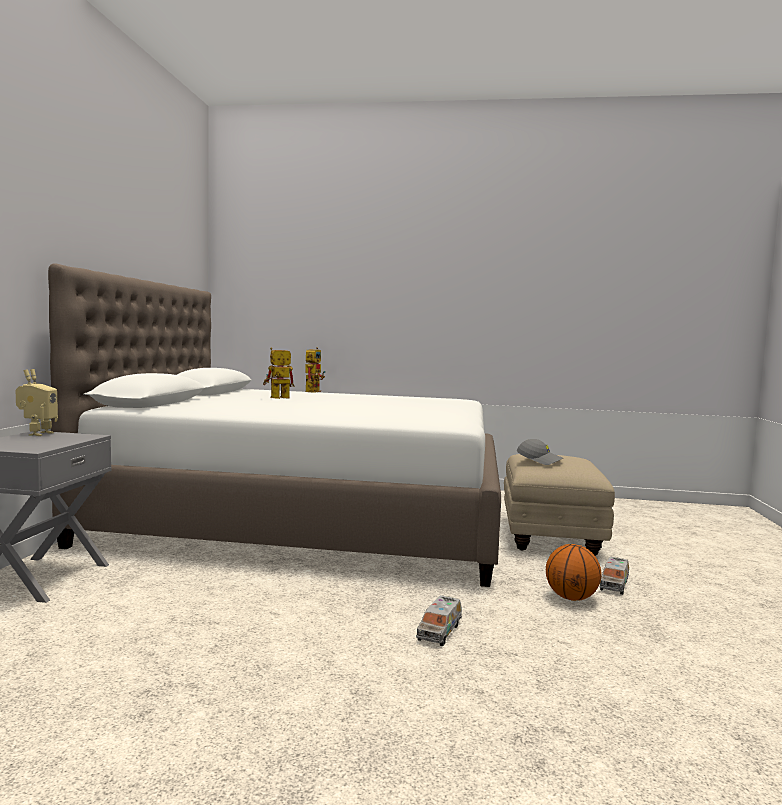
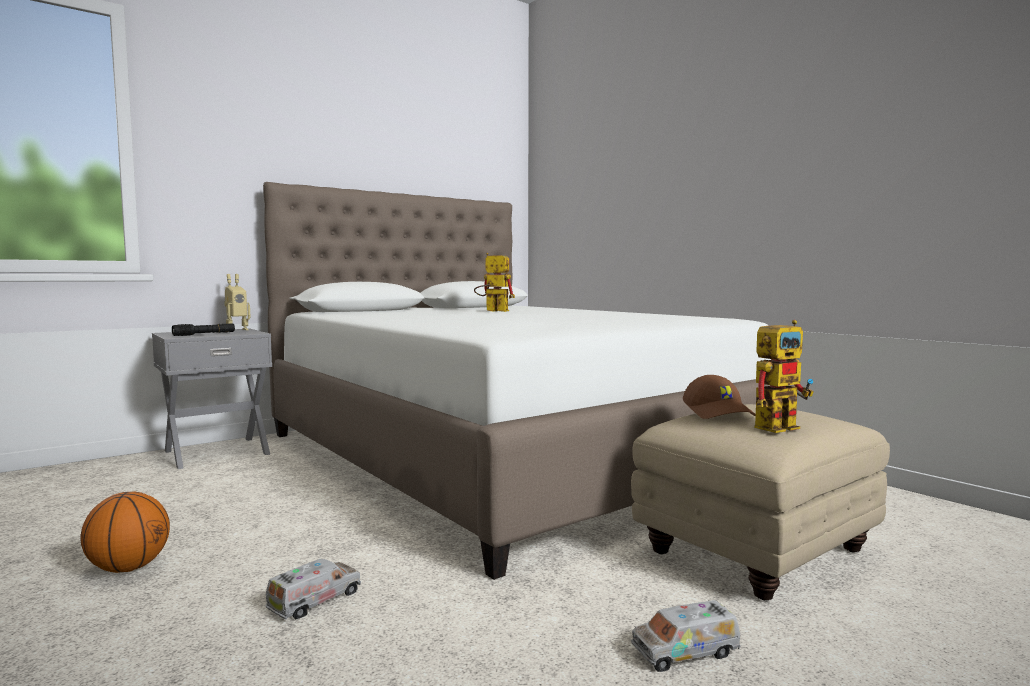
camera: 45 degrees right, 0 degrees up
(47, 443) = (204, 334): none -> black flashlight
(313, 391) = (580, 308): toy robot -> toy robot (779, 426)
(439, 631) = (315, 600): toy truck -> toy truck turned 150 degrees clockwise
(539, 460) = (719, 412): grey cap -> brown cap
(571, 598) = (561, 638): basketball -> basketball (129, 568)

